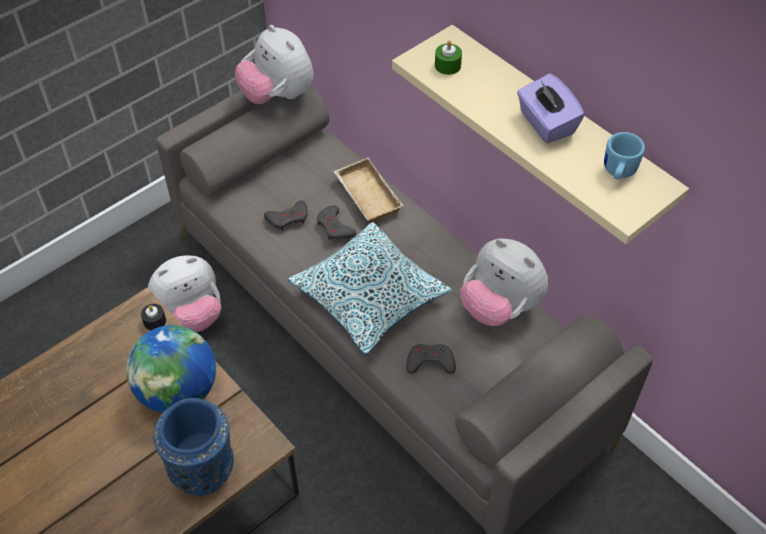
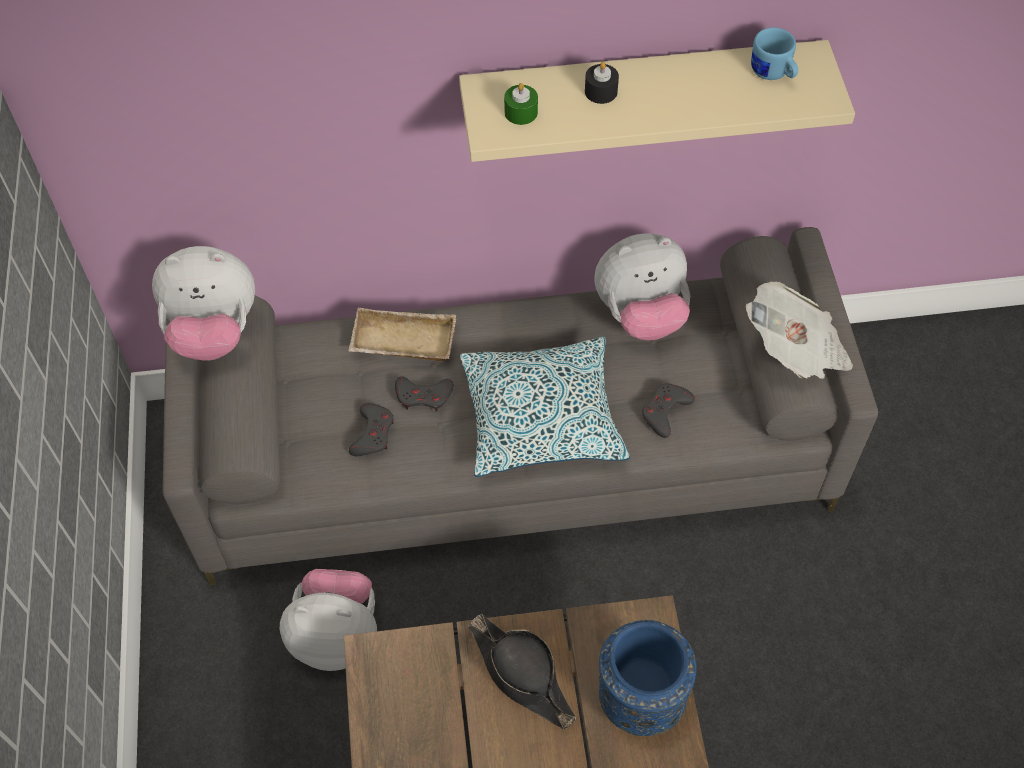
camera: 55 degrees left, 5 degrees up
(154, 321) = (402, 651): black candle -> black candle (601, 91)
(178, 392) = (522, 675): globe -> black hat
(191, 314) = (337, 635): plush toy -> plush toy turned 90 degrees counterclockwise
(522, 397) = (795, 350): none -> newspaper
(546, 123) = (668, 86): purple tissue box -> none

